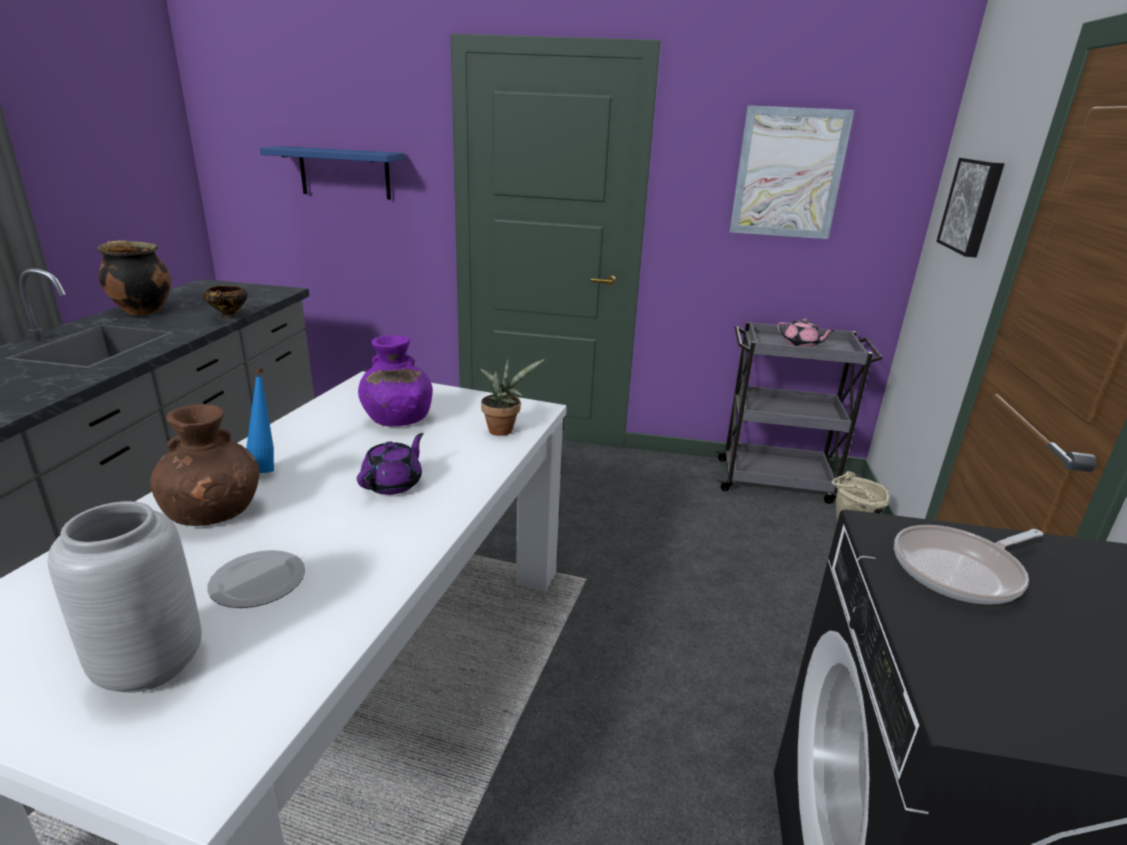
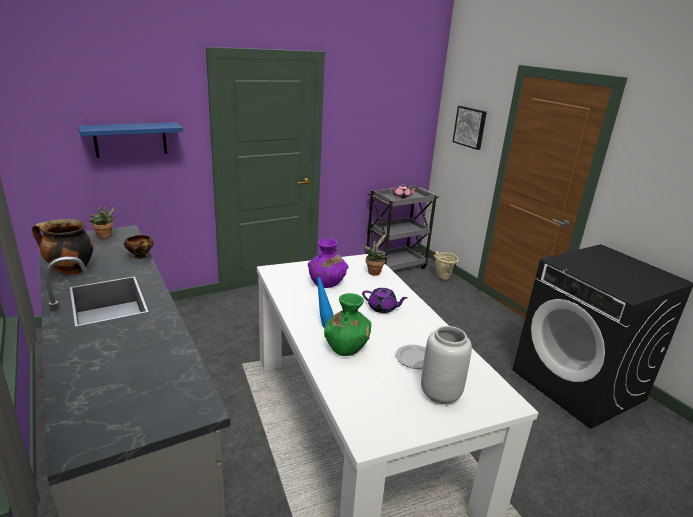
camera: 40 degrees left, 0 degrees up
(214, 512) = (346, 347): brown vase -> green vase
(250, 292) = (105, 237): none -> potted plant
(393, 484) = (382, 308): purple teapot -> purple teapot turned 120 degrees clockwise
(788, 173) = (384, 115): picture -> none
(961, 571) = (585, 265): frying pan -> none

